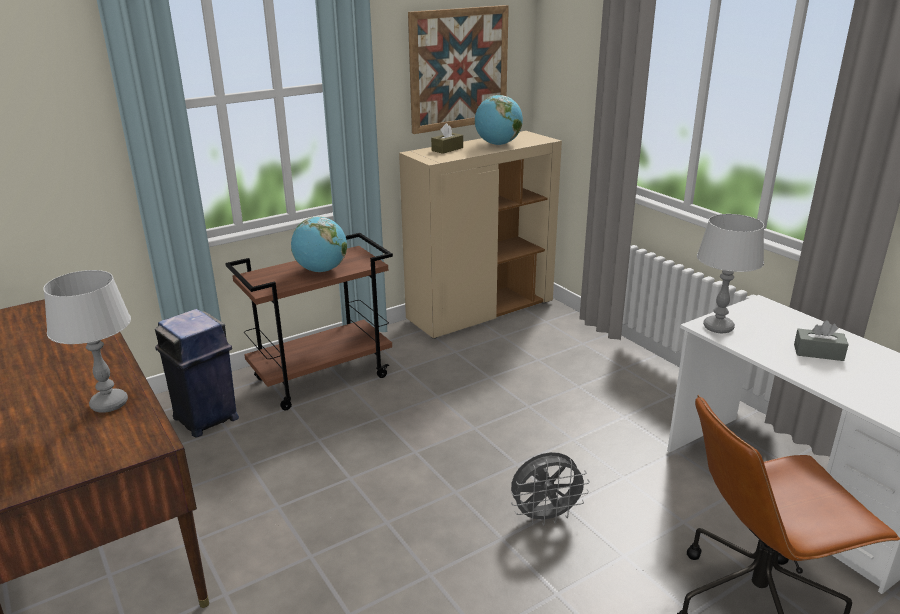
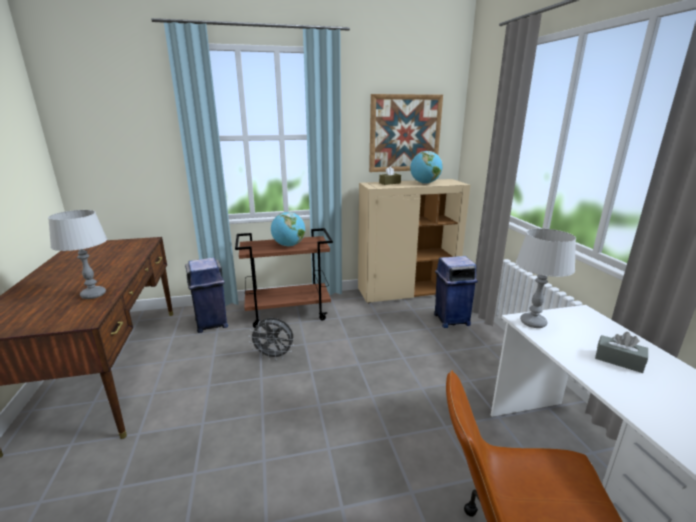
camera: 20 degrees right, 5 degrees down
(545, 516) = (369, 441): grey fan -> grey fan (274, 356)
(561, 341) = (450, 319): none -> blue trash can

